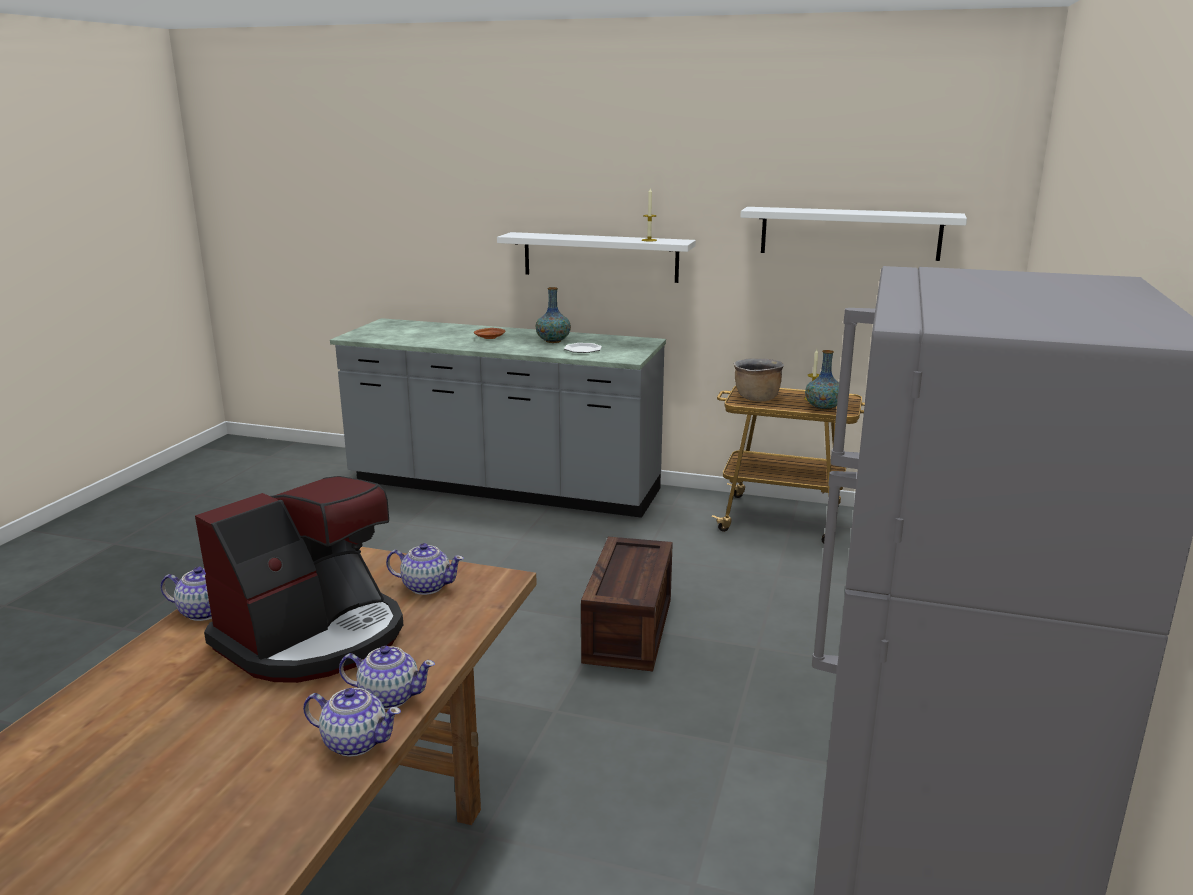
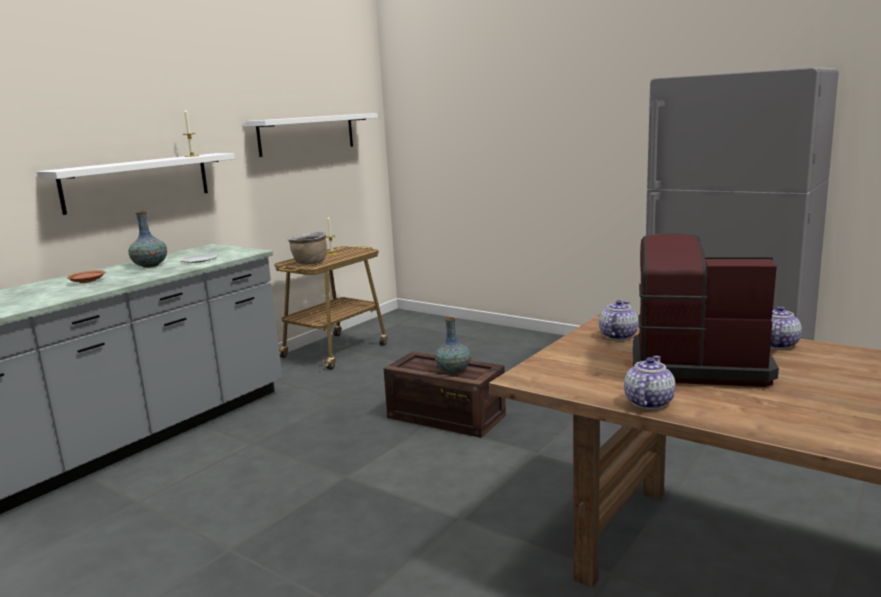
camera: 70 degrees left, 5 degrees down
(314, 637) = (696, 364): coffee machine -> coffee machine turned 45 degrees counterclockwise
(354, 742) = (832, 351): teapot -> none
(823, 408) = (354, 253): vase -> vase (453, 371)

